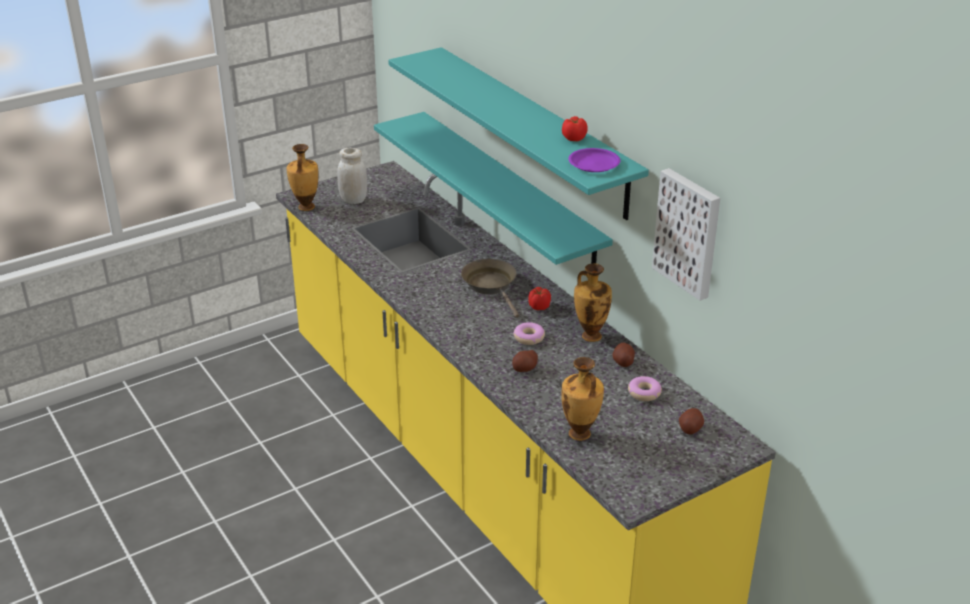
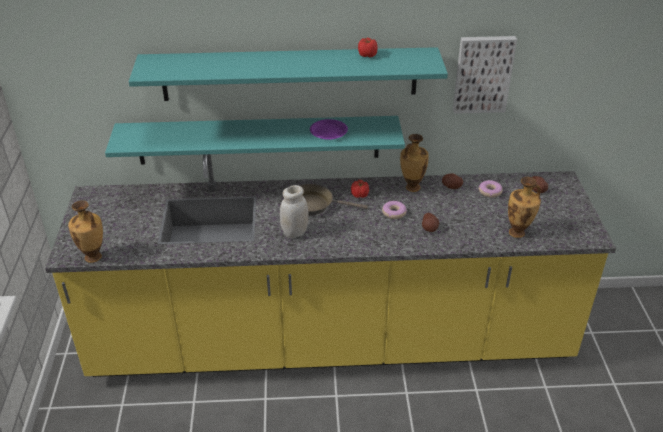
camera: 60 degrees left, 5 degrees up
(353, 200) = (114, 228): white jar -> white jar (295, 232)
(594, 164) = (413, 60): purple plate -> purple plate (328, 132)

